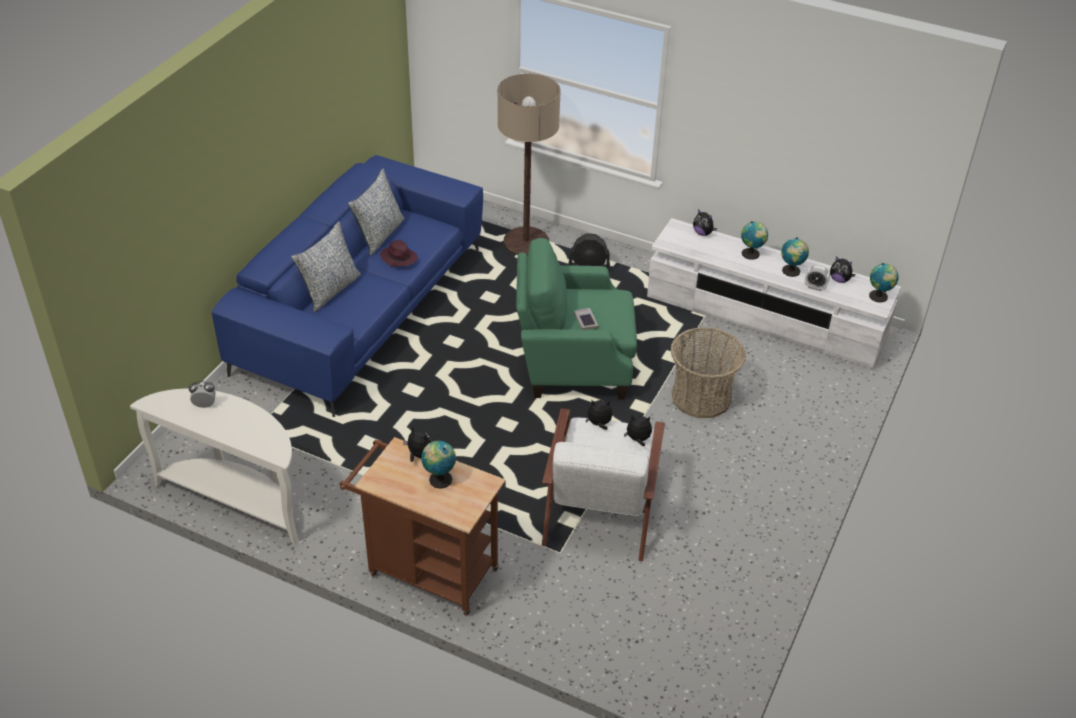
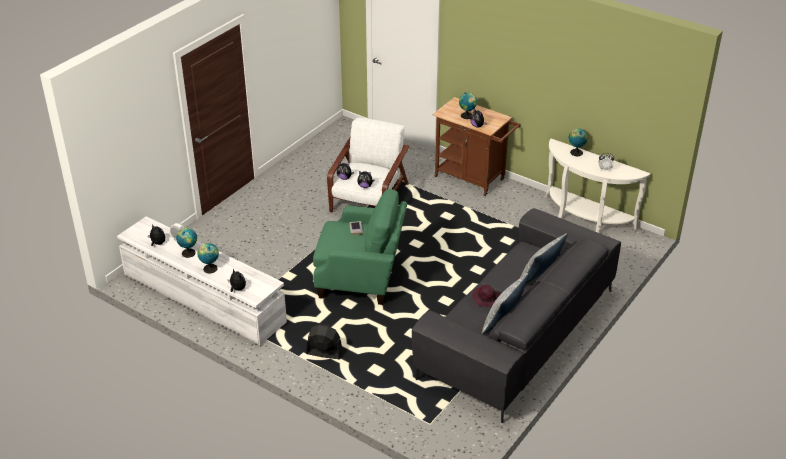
camera: 170 degrees left, 5 degrees down
(360, 310) = (517, 333): blue sofa -> grey sofa
(526, 242) = (371, 384): floor lamp -> none
(701, 397) = (281, 249): basket -> none
(879, 297) = (139, 229): globe -> globe (575, 152)

